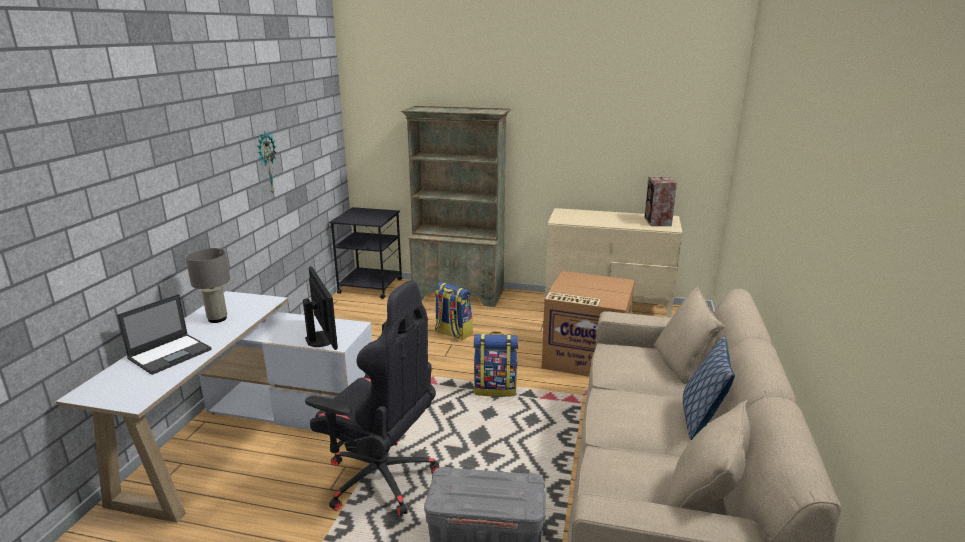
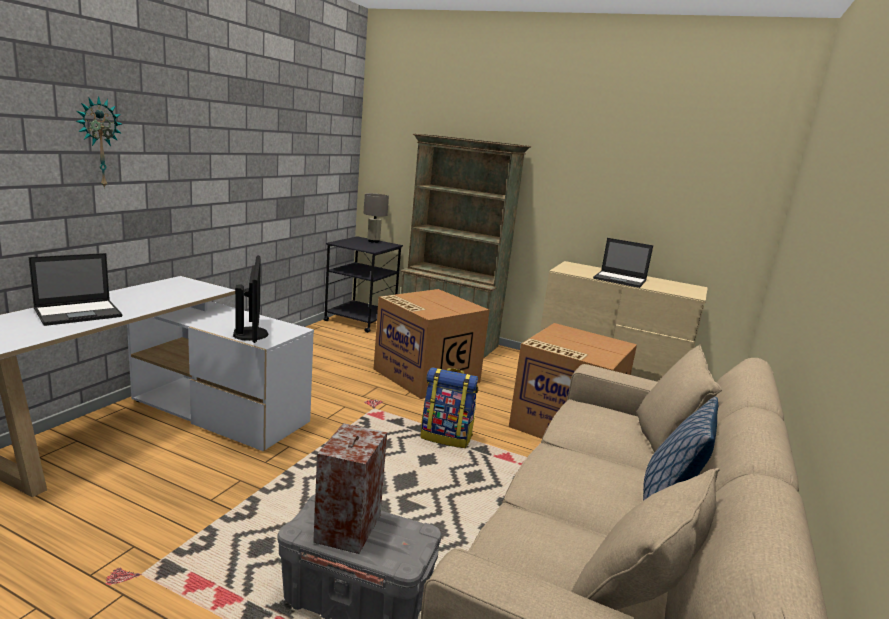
camera: 10 degrees right, 5 degrees down
(218, 319) = (152, 294): grey table lamp -> grey table lamp (374, 241)
(266, 163) = (257, 159): wall clock -> wall clock (98, 143)
(379, 478) = (270, 500): black office chair -> none
(453, 333) = (424, 375): backpack -> cardboard box
(609, 222) = (620, 280): none -> laptop
(657, 222) = (678, 288): speaker -> speaker (346, 529)

